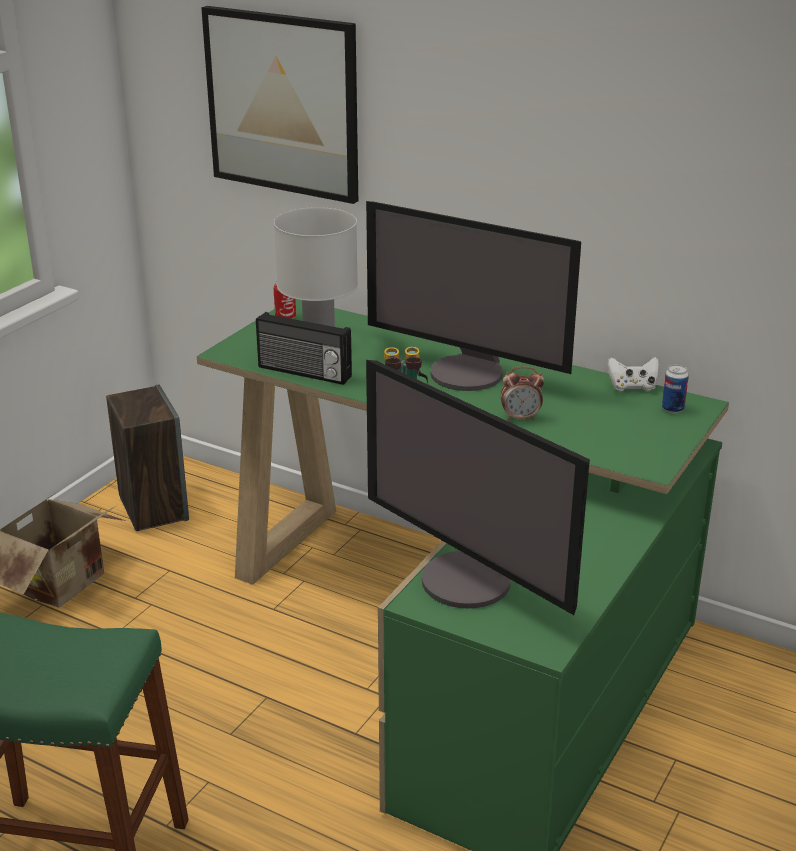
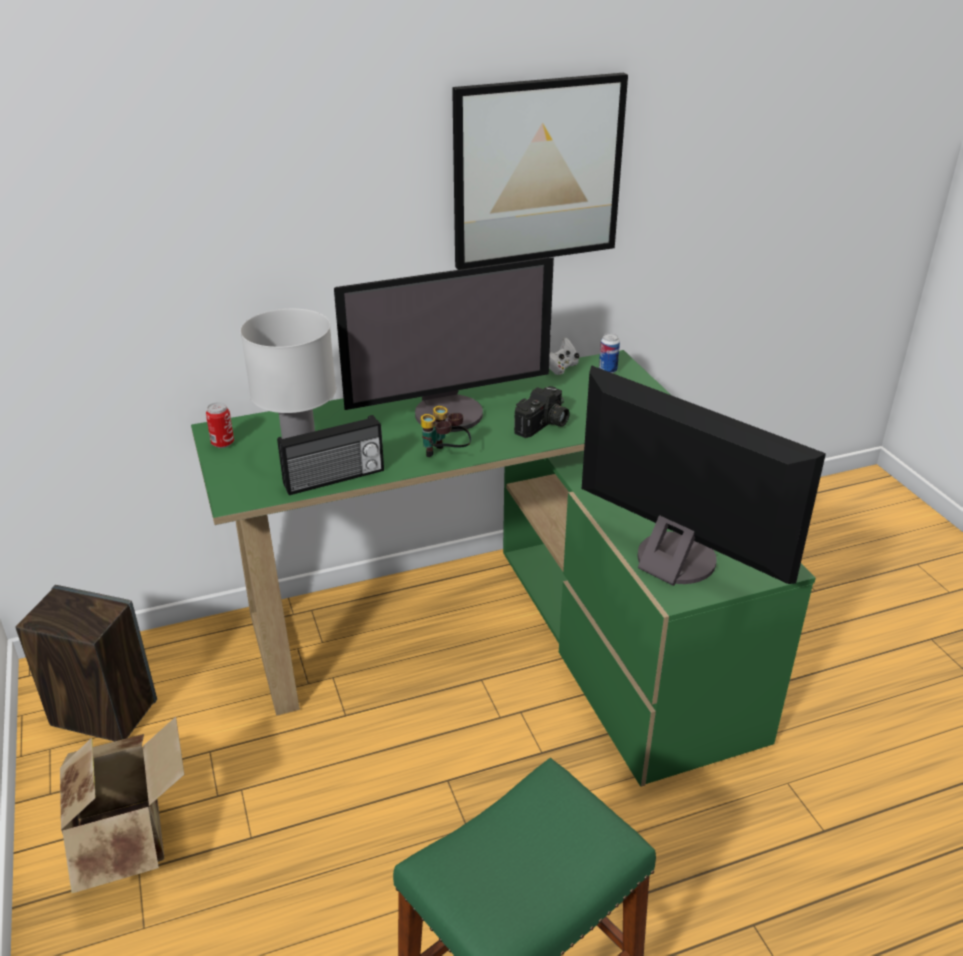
camera: 50 degrees left, 5 degrees up
(283, 103) = (141, 221): picture -> picture (537, 172)
(469, 580) = (673, 559): monitor -> monitor turned 135 degrees counterclockwise
(520, 418) = (543, 425): alarm clock -> camera

